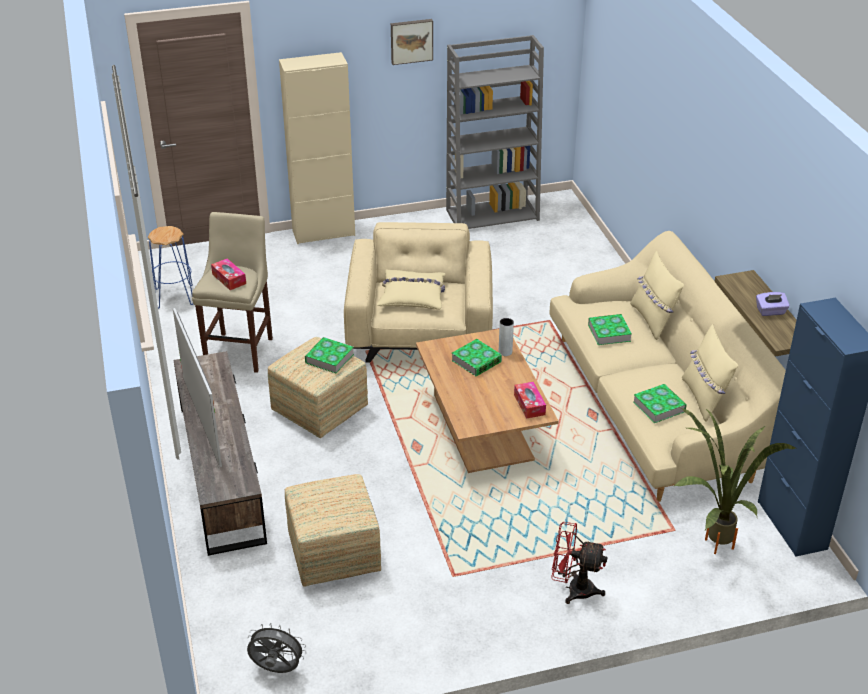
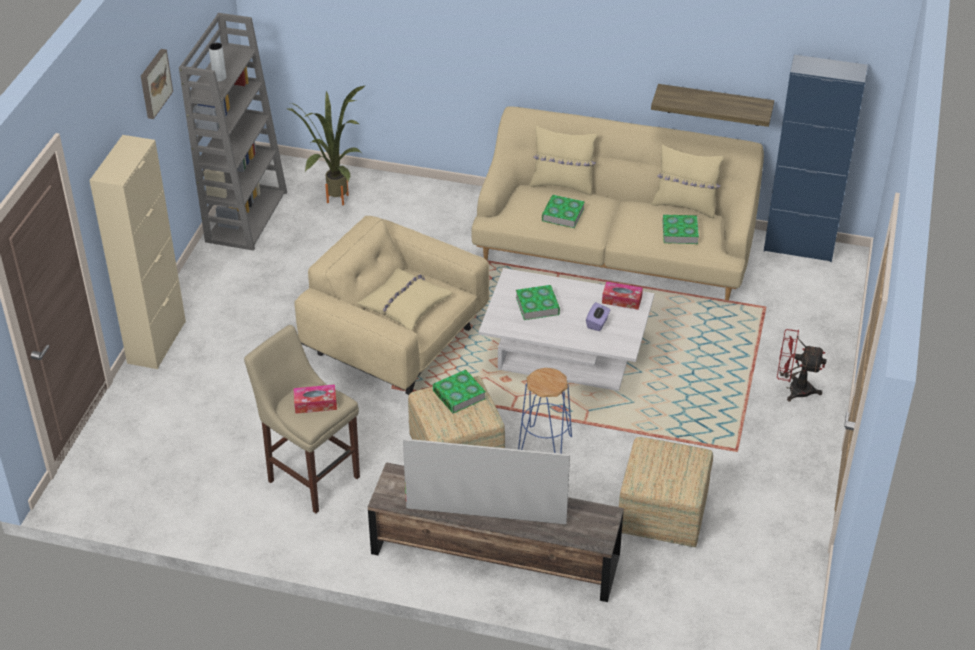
camera: 60 degrees left, 5 degrees up
(174, 297) = (164, 498): blue stool -> blue stool (545, 445)
(276, 670) = (778, 601): grey fan -> none
(483, 428) = (565, 358): brown coffee table -> white coffee table
(505, 352) = (538, 284): grey vase -> grey vase (219, 77)
(573, 589) = (793, 389): red fan -> red fan turned 60 degrees clockwise
(710, 544) = (792, 296): potted plant -> potted plant (333, 202)
(770, 311) = (719, 101): purple tissue box -> purple tissue box (597, 323)

